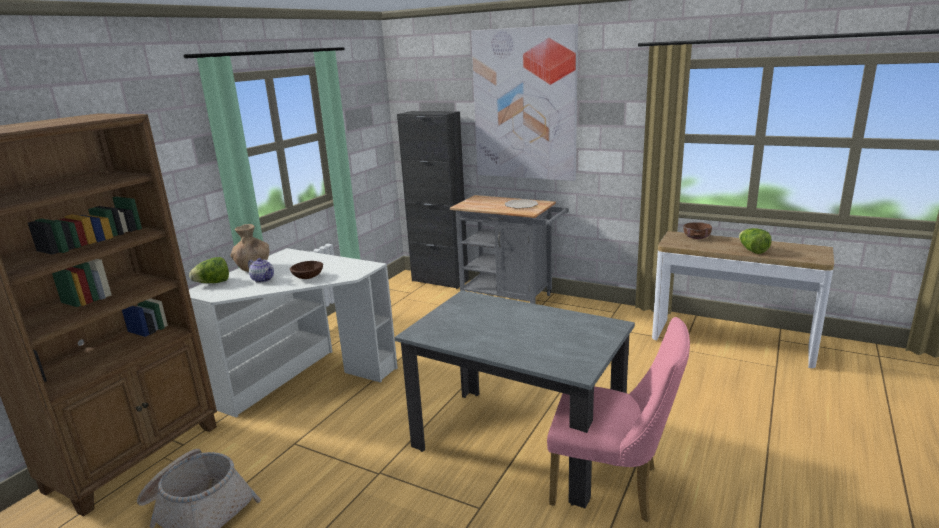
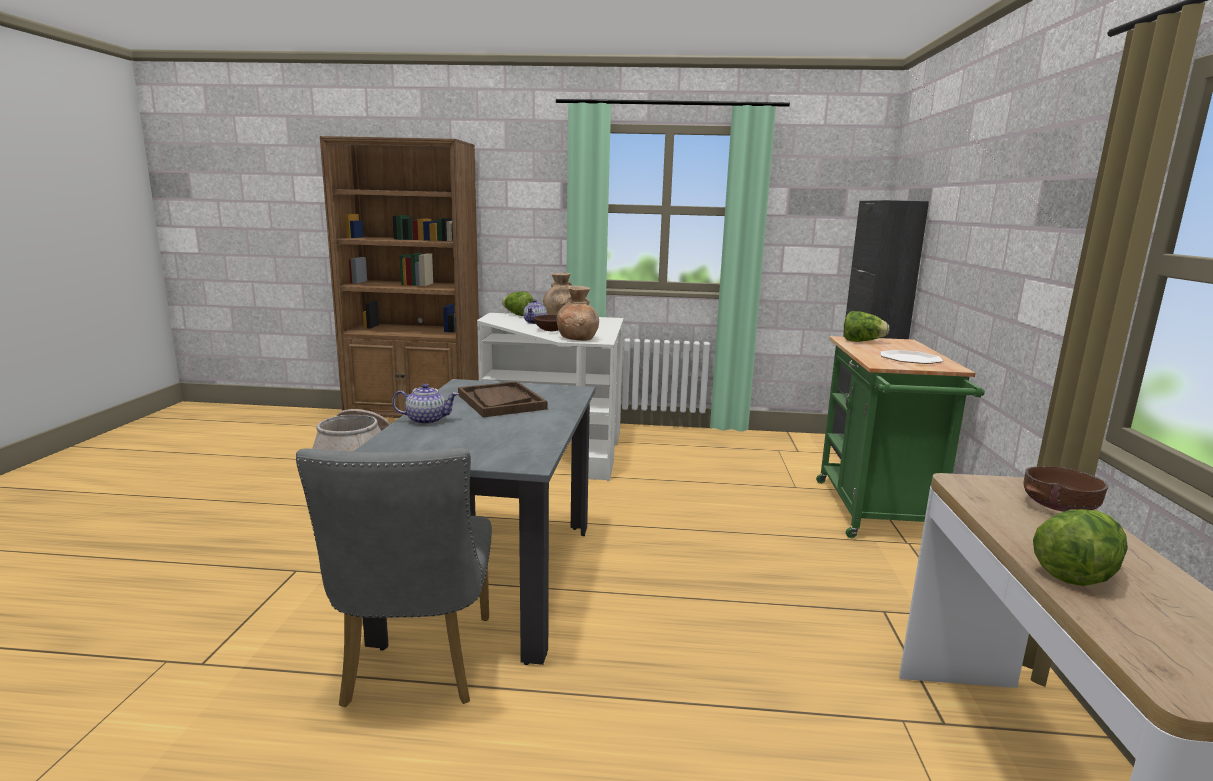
camera: 65 degrees right, 5 degrees down
(354, 271) = (578, 339): none -> brown vase
(472, 204) = (862, 341): none -> lettuce
(480, 323) = (501, 402): none -> brown tray
(511, 298) = (876, 514): grey cart -> green cart
(512, 351) = (427, 420): none -> teapot
(524, 105) = (984, 188): picture -> none
(613, 487) = (415, 668): pink chair -> grey chair

